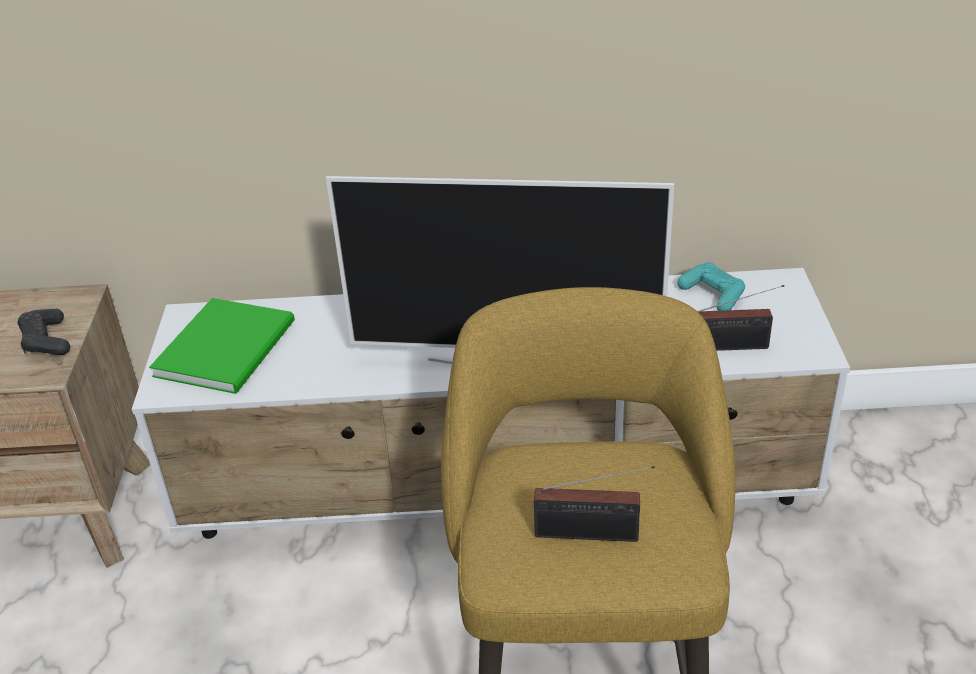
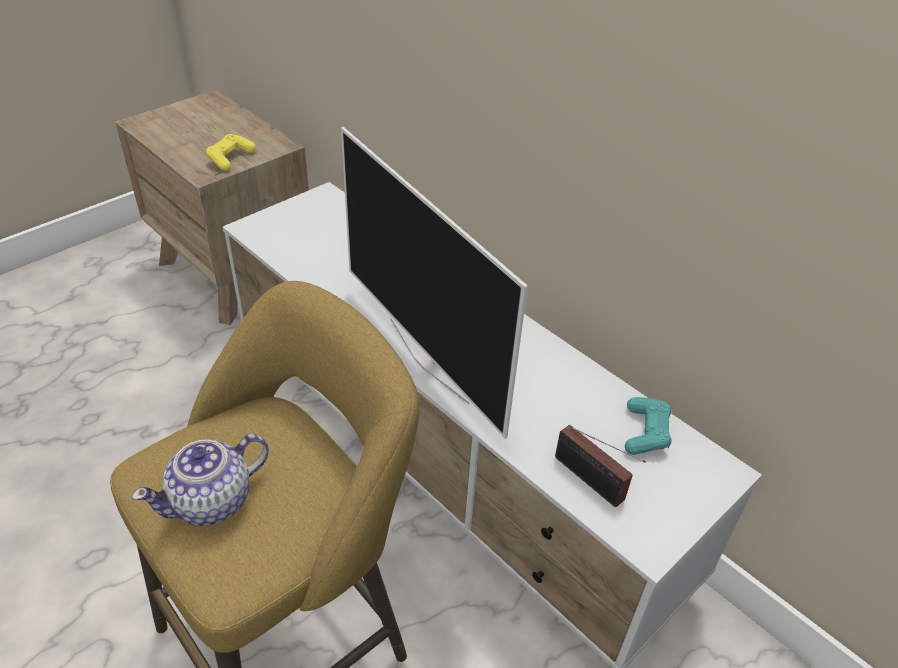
camera: 45 degrees right, 5 degrees up
(46, 341) = (230, 158): black game controller -> yellow game controller
(230, 347) = (315, 228): green book -> none
(592, 534) = (213, 501): radio -> teapot

